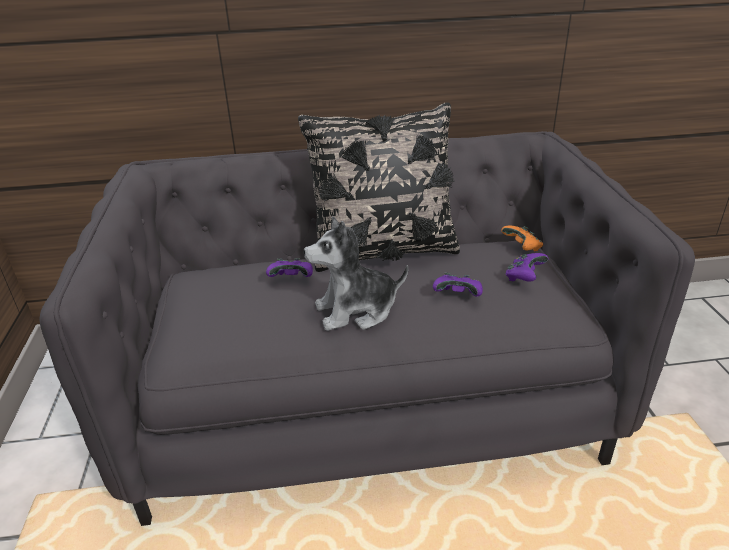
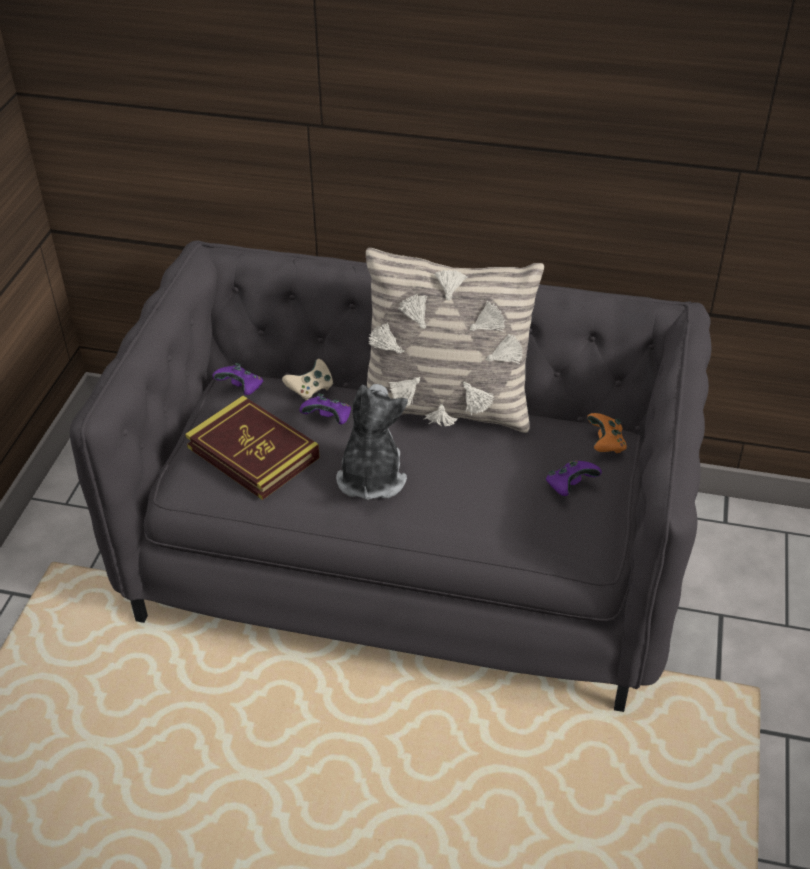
camera: 20 degrees right, 10 degrees up
(235, 318) = (253, 452): none -> book
(263, 264) = (310, 389): none -> beige game controller
(356, 311) = (371, 477): plush toy -> plush toy turned 90 degrees clockwise
(384, 253) = (446, 408): black pillow -> beige pillow
(458, 296) = (483, 489): purple game controller -> purple game controller (241, 389)

